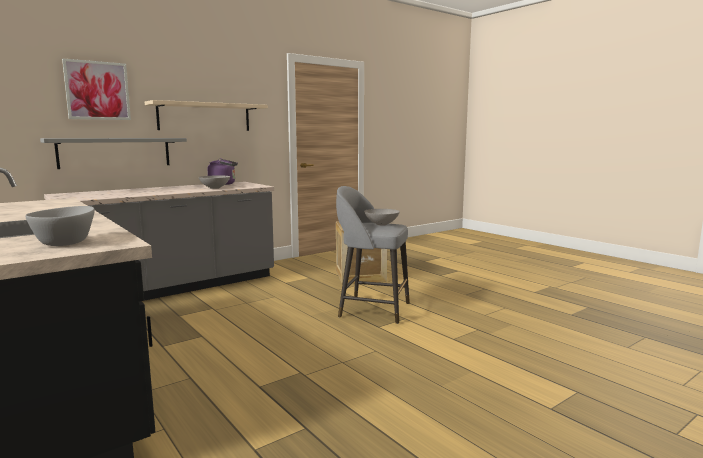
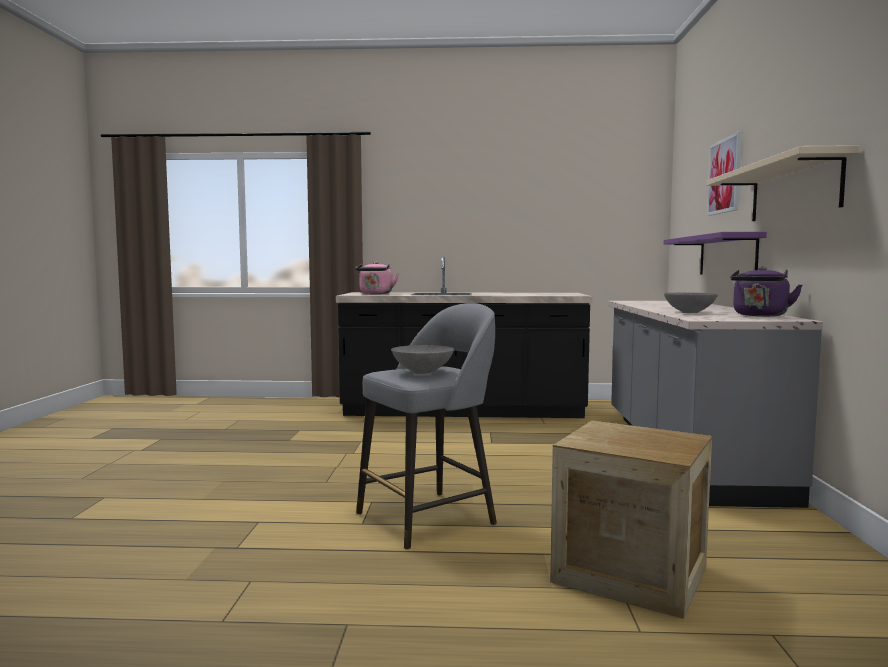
camera: 130 degrees right, 5 degrees down
(67, 242) = (376, 294): grey bowl -> pink kettle
(115, 152) = (727, 255): grey shelf -> purple shelf

